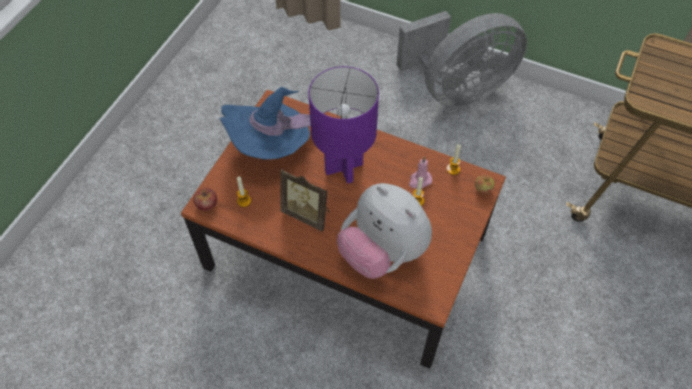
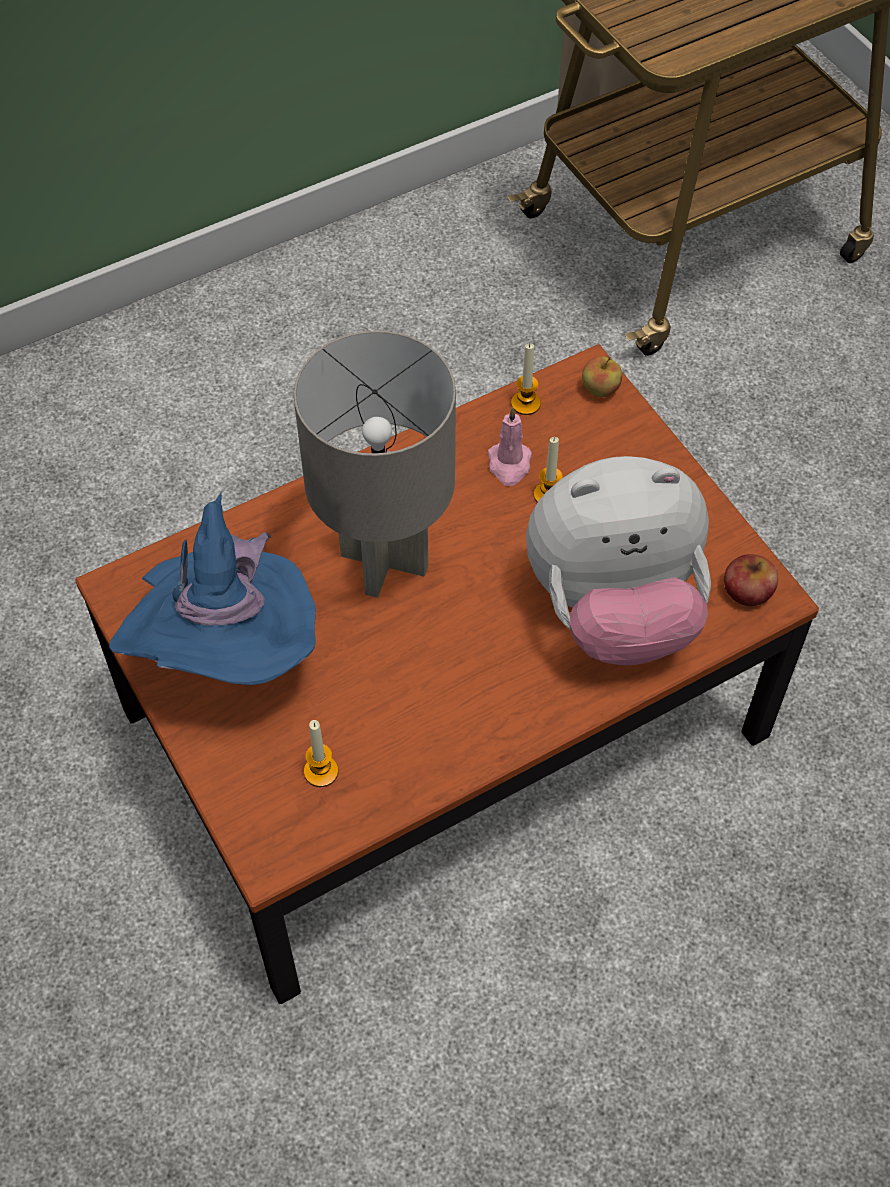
camera: 55 degrees left, 0 degrees up
(206, 203) = (271, 843): apple -> apple (747, 590)
(307, 214) = (439, 679): picture frame -> none
(343, 167) = (382, 562): purple table lamp -> grey table lamp
(457, 89) = (251, 332): grey fan -> none

